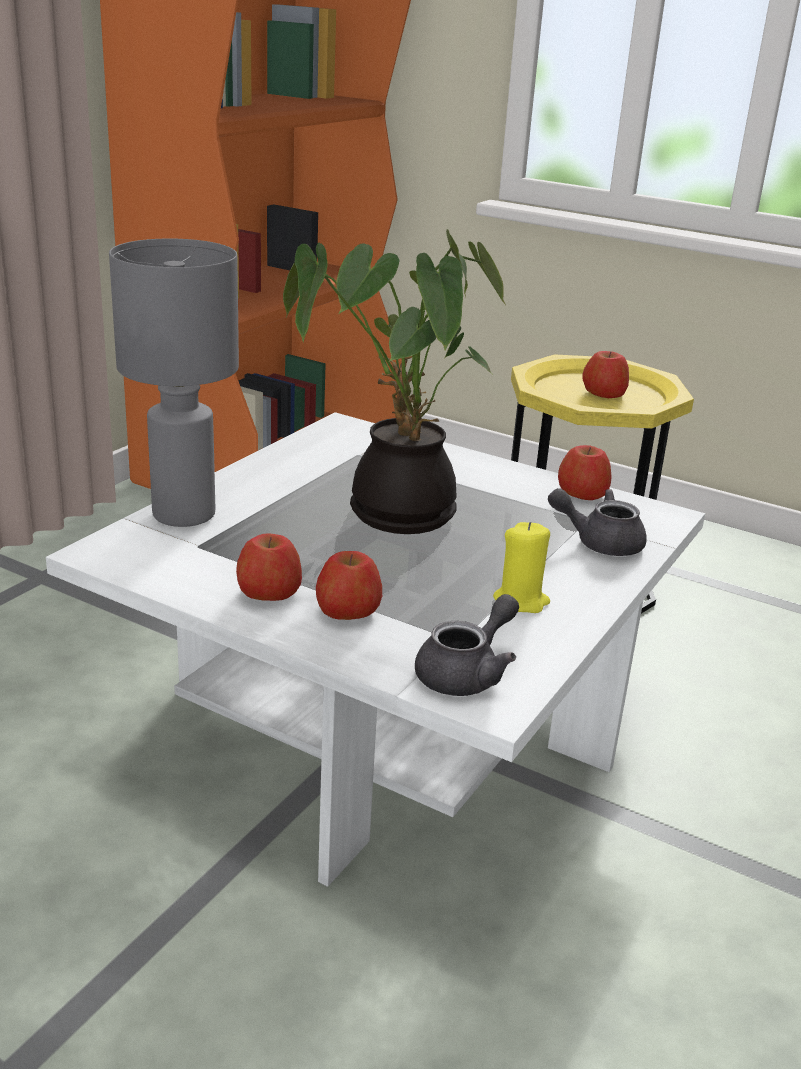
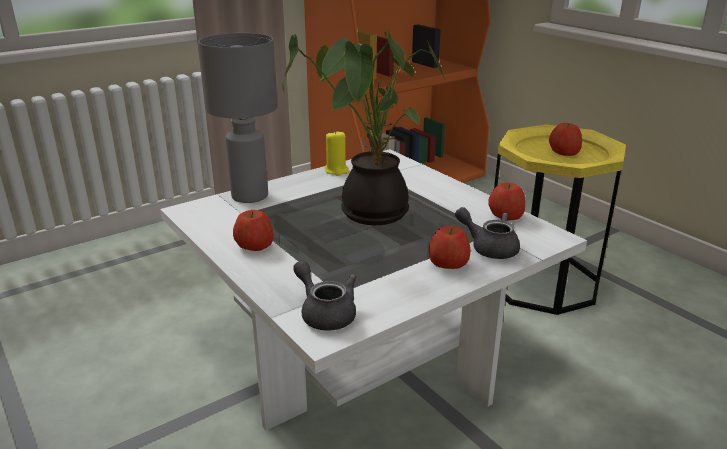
camera: 25 degrees right, 0 degrees up
(347, 611) = (288, 263): apple -> apple (448, 263)
(467, 673) = (325, 313): grey teapot -> grey teapot turned 105 degrees counterclockwise
(521, 601) = (400, 276): yellow candle -> yellow candle (337, 171)

